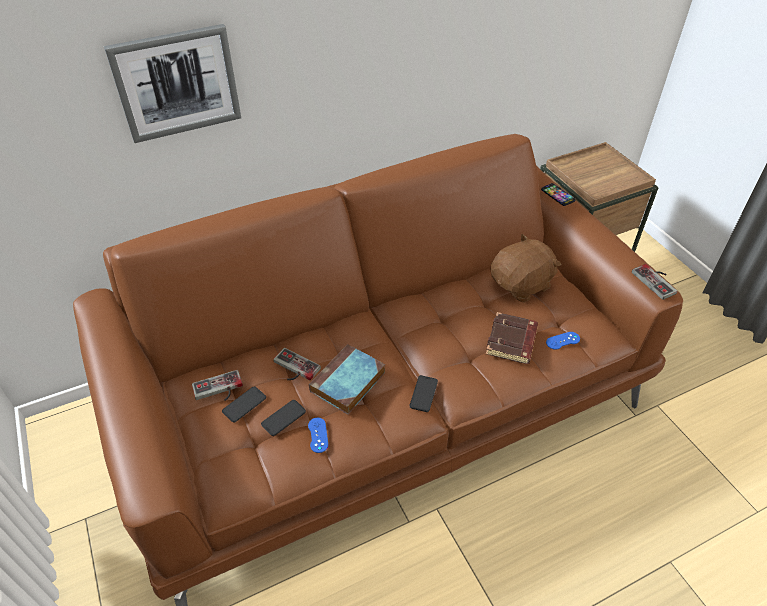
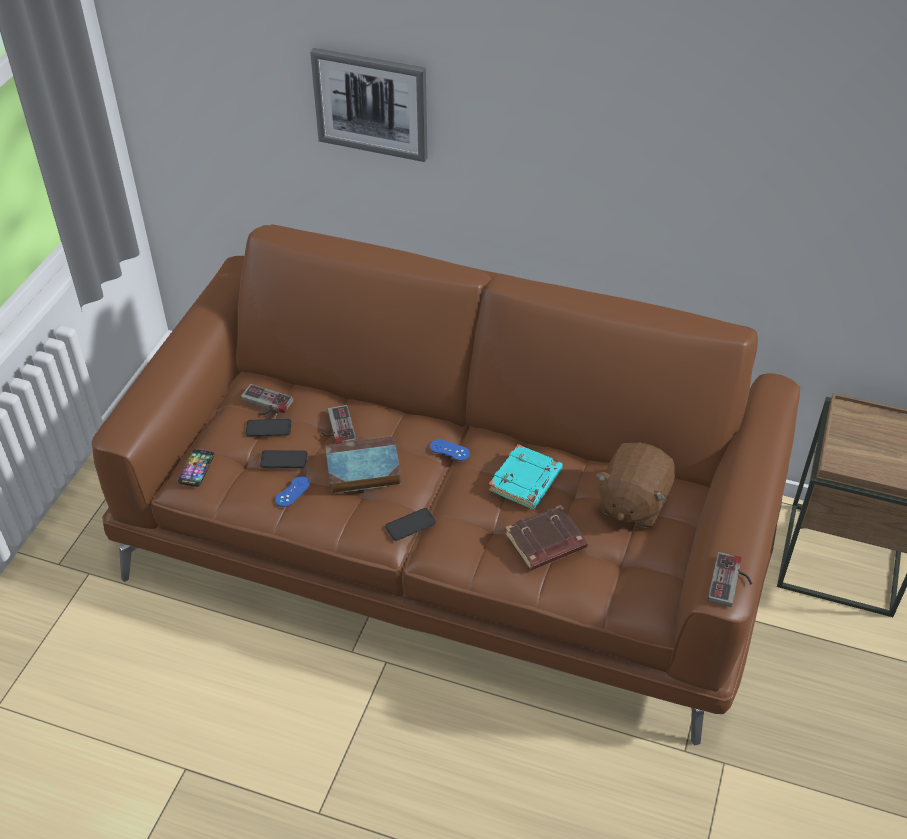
camera: 45 degrees right, 0 degrees up
(455, 314) = (526, 482): none -> turquoise book
(521, 285) = (632, 503): brown plush toy -> brown plush toy turned 105 degrees clockwise
(557, 195) = (763, 433): phone -> phone (196, 468)
(563, 340) = (596, 578): blue game controller -> blue game controller (449, 450)

